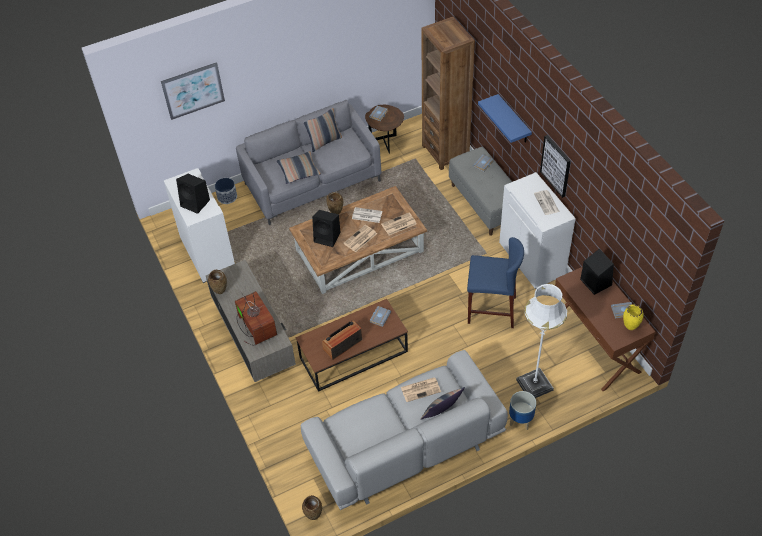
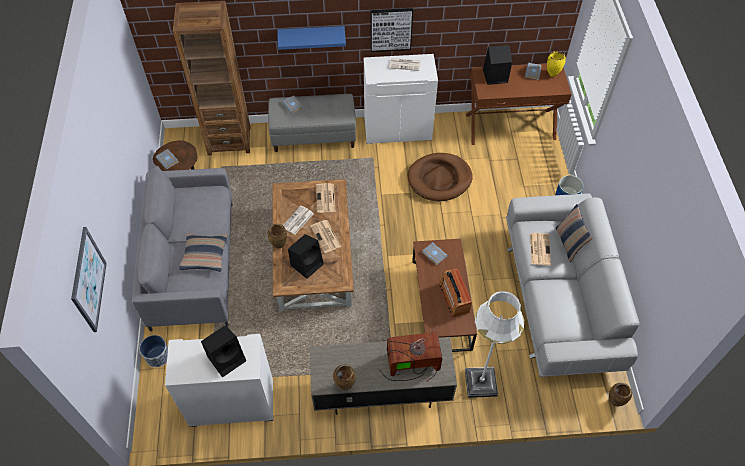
camera: 70 degrees left, 5 degrees up
(324, 142) = (178, 217): pillow -> none
(491, 310) = (439, 179): blue stool -> brown dog bed
(534, 385) = (532, 181): white floor lamp -> white floor lamp (480, 383)

